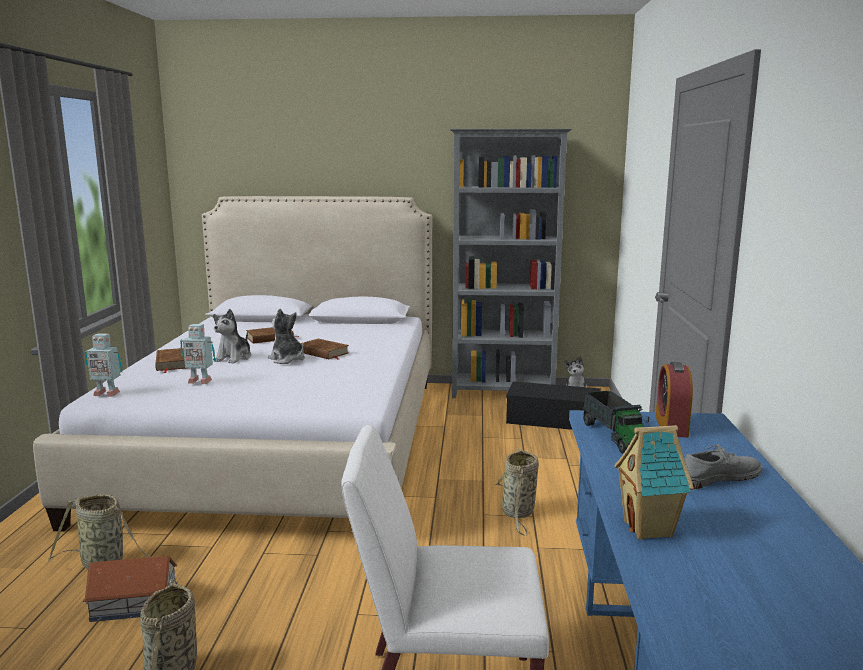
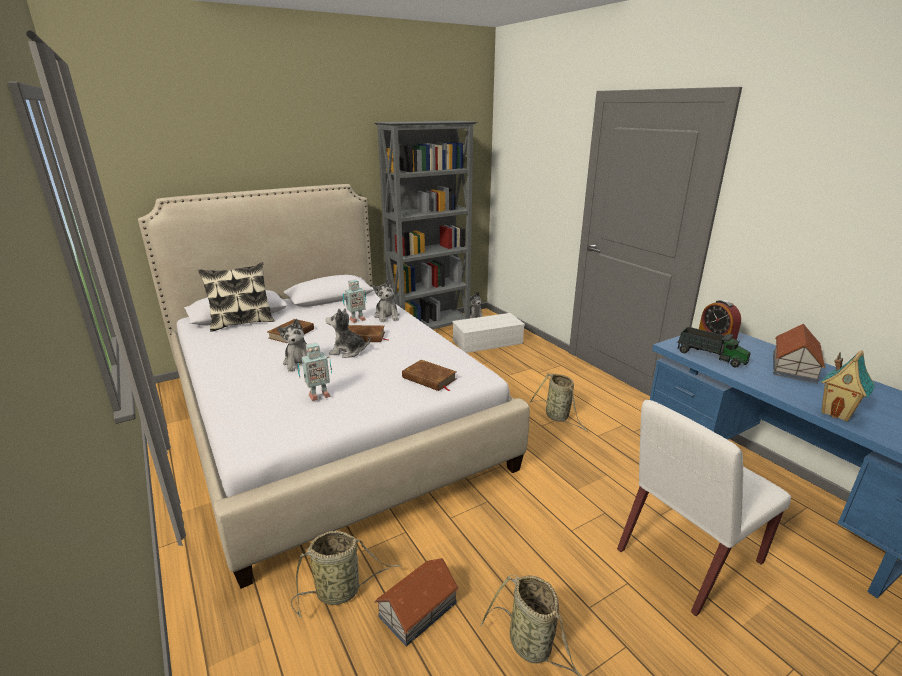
camera: 35 degrees left, 10 degrees up
(107, 393) = (251, 437): toy robot -> toy robot (356, 320)
(173, 363) = (255, 384): brown book -> brown book (429, 378)
(250, 324) = (242, 323): none -> pillow
(378, 342) = (387, 316): none -> plush toy
(554, 419) = (488, 341): black storage box -> white storage box
(718, 477) = (793, 367): grey shoe -> toy house

